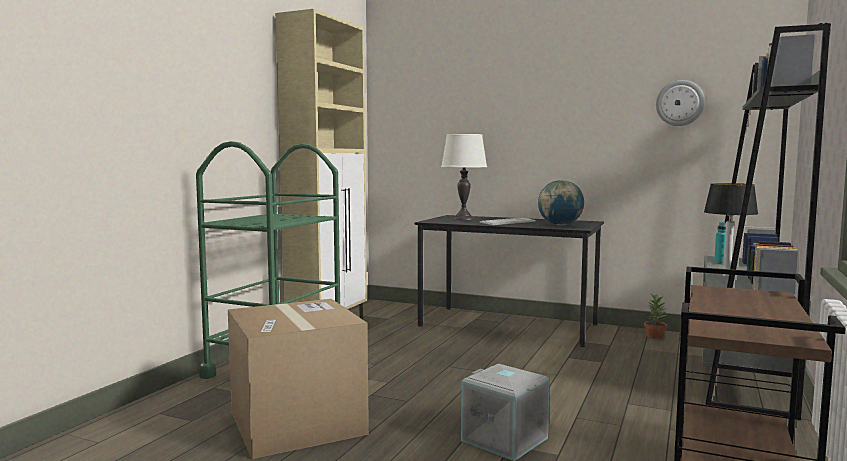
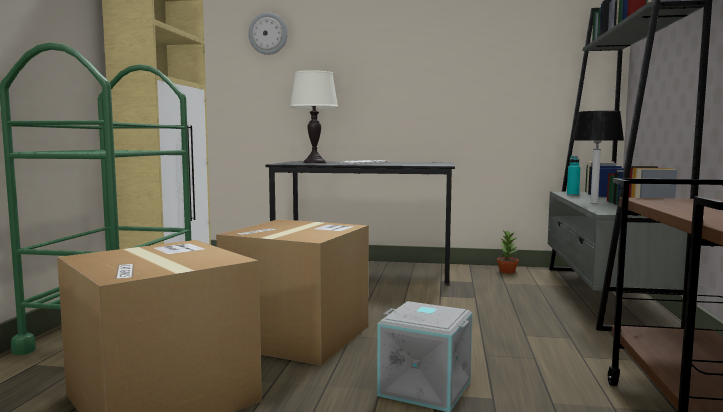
camera: 15 degrees left, 0 degrees up
(418, 384) = (297, 336): none -> cardboard box
(560, 225) = (418, 164): globe -> none
(680, 103) = (523, 45): wall clock -> wall clock (268, 34)

